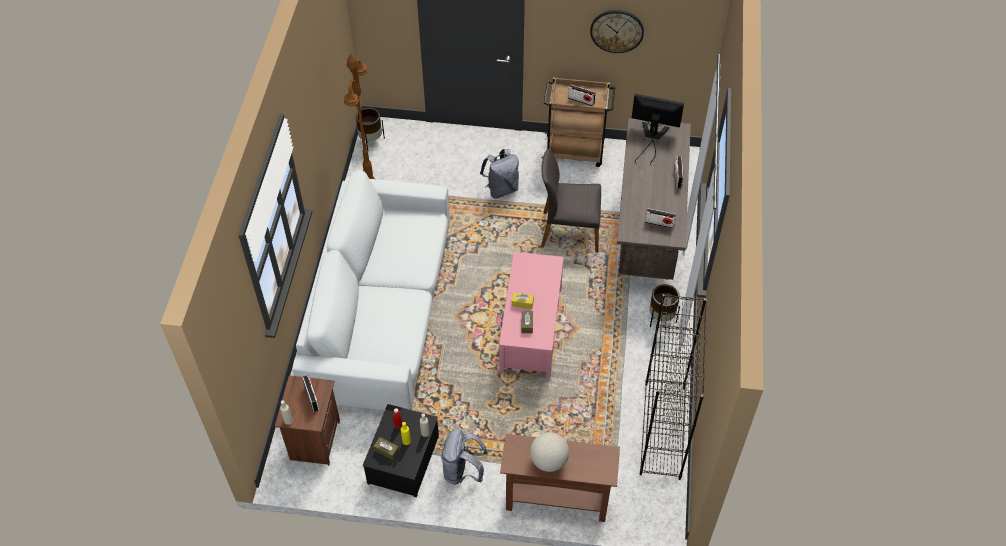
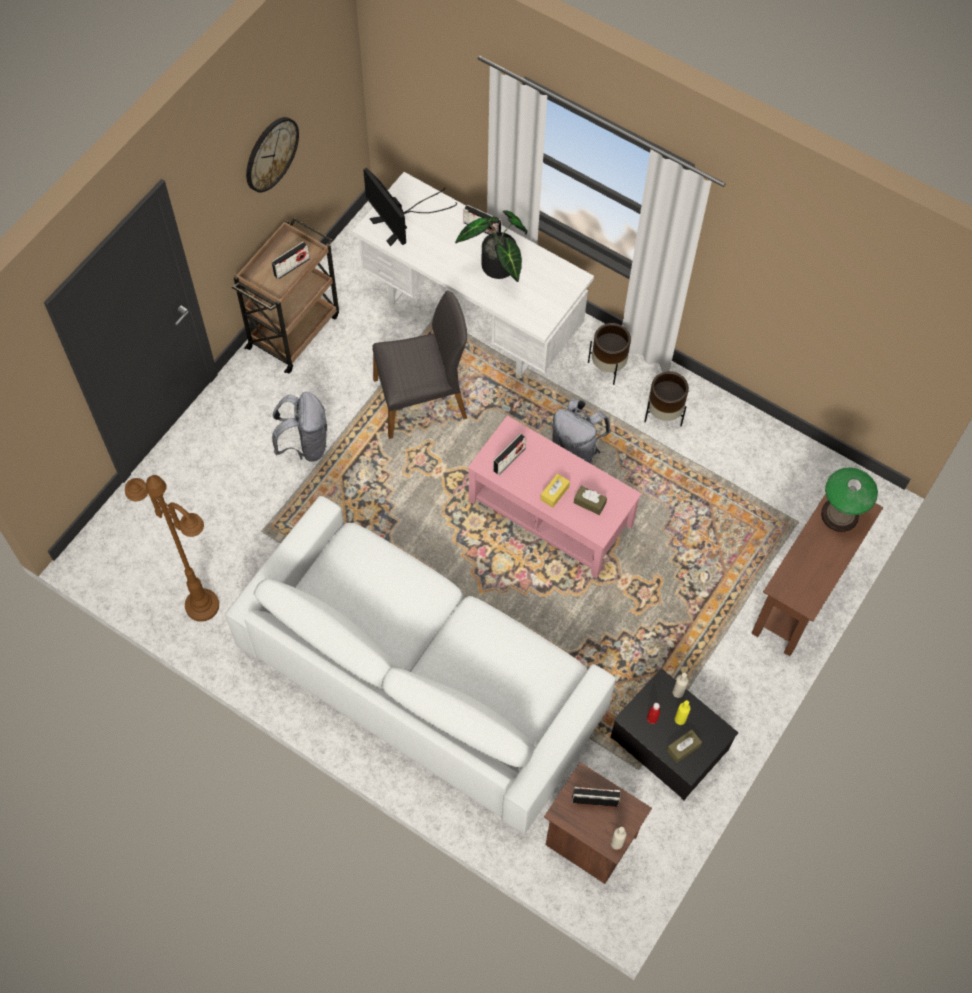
camera: 65 degrees left, 10 degrees up
(371, 141) = (114, 570): brown planter -> brown planter (663, 415)
(462, 471) = (716, 681): grey backpack -> grey backpack (576, 450)
(548, 461) = (821, 561): globe -> none
(569, 231) = (421, 399): grey chair -> grey chair turned 135 degrees counterclockwise
(593, 459) = (839, 514): none -> table lamp
(648, 232) = (473, 316): brown desk -> white desk
(652, 137) = (401, 222): monitor -> monitor turned 75 degrees counterclockwise
(653, 197) = (497, 269): none -> potted plant
(659, 223) = (543, 283): radio -> radio (509, 459)
(662, 431) = (761, 443): black bookcase -> none

